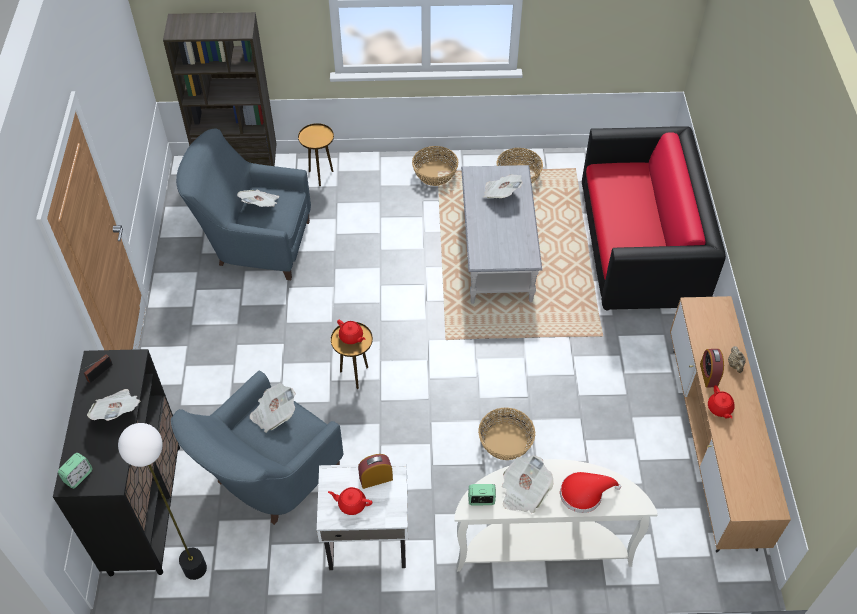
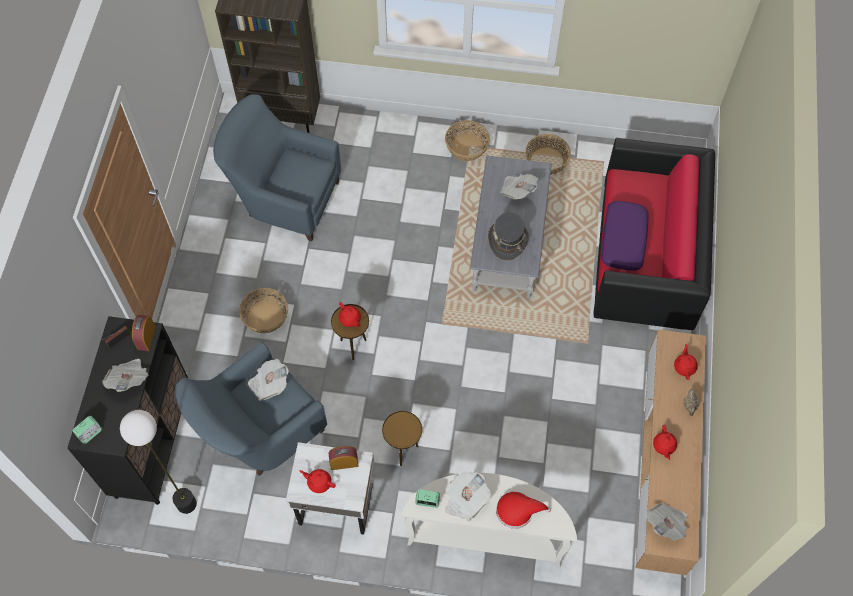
camera: 10 degrees right, 10 degrees up
(261, 205) = (291, 171): newspaper -> newspaper (667, 524)
(320, 176) = (357, 134): brown side table -> brown side table (403, 451)
(502, 240) = (507, 240): none -> grey hat
(505, 442) = (474, 433): basket -> basket (265, 317)
(619, 224) = (623, 239): none -> purple pillow
(708, 375) = (663, 411): alarm clock -> alarm clock (146, 338)
(718, 328) = (684, 367): none -> red teapot

